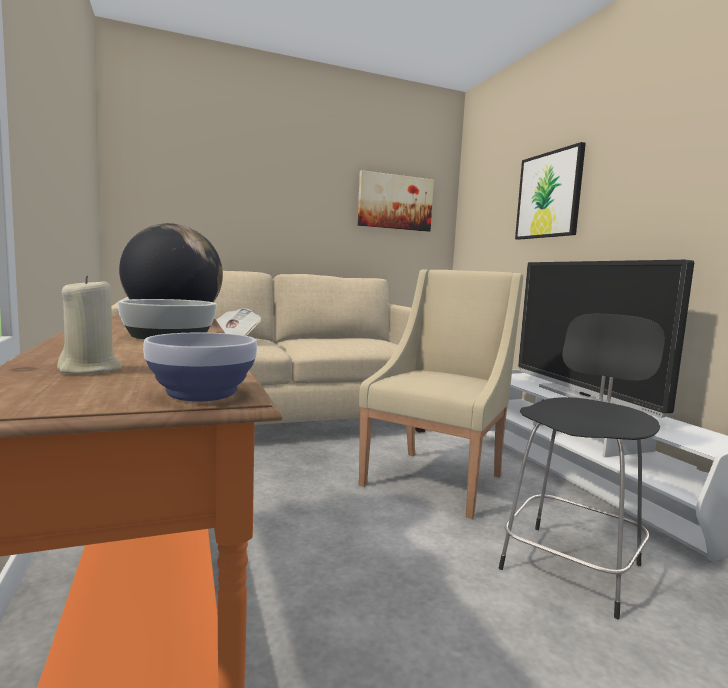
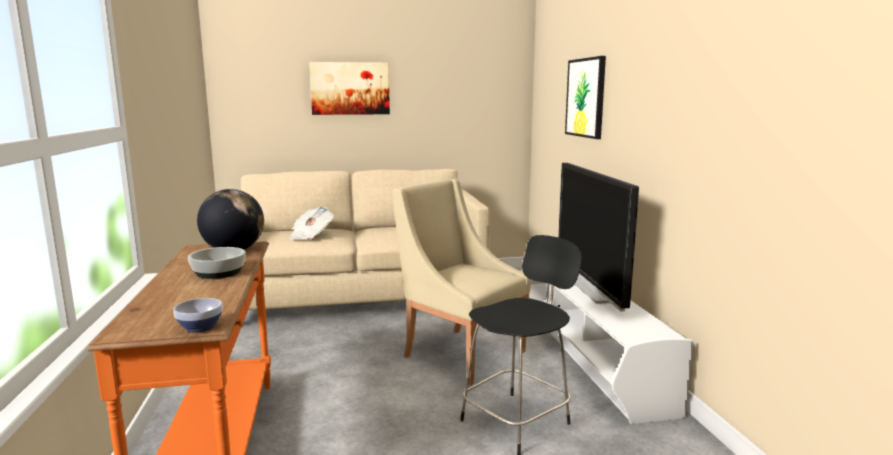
camera: 10 degrees right, 5 degrees up
(90, 369) = (162, 310): beige candle -> none
(395, 202) = (468, 92): picture -> picture (350, 88)
(436, 479) = (460, 353): beige armchair -> beige armchair turned 90 degrees counterclockwise

